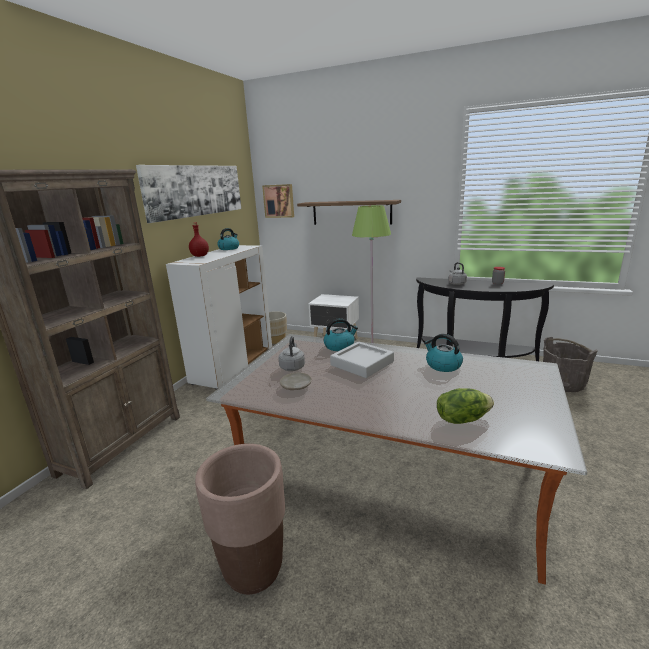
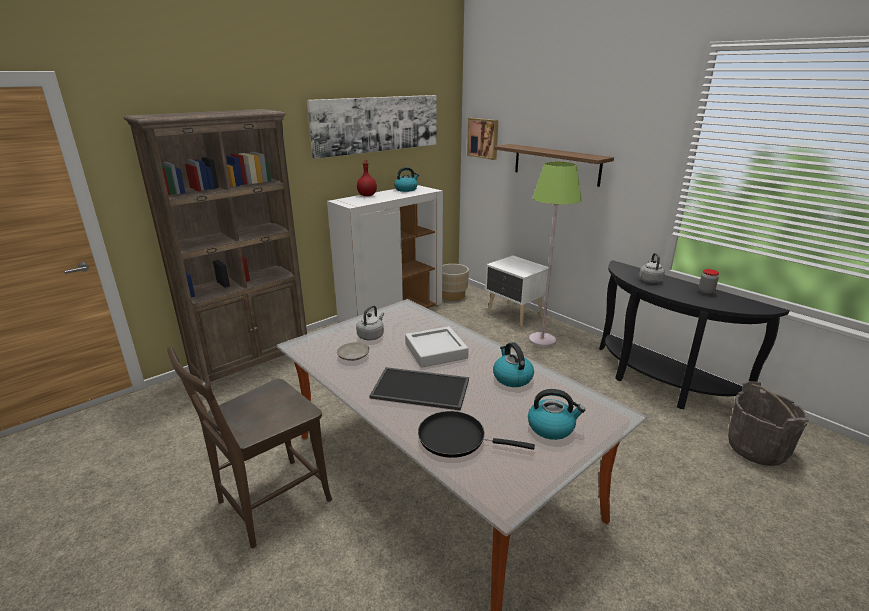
camera: 25 degrees right, 5 degrees up
(253, 569) = (268, 504): brown planter -> brown chair
(339, 346) = (437, 326): kettle -> kettle (551, 427)
(386, 392) = (422, 388): none -> tray
(462, 419) = (457, 438): lettuce -> black frying pan

